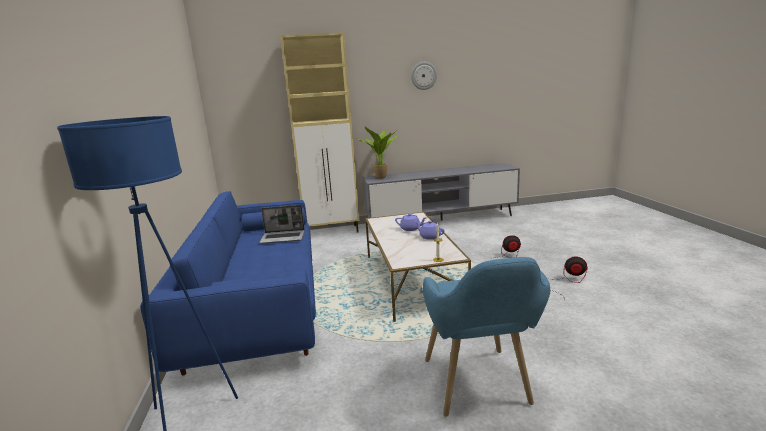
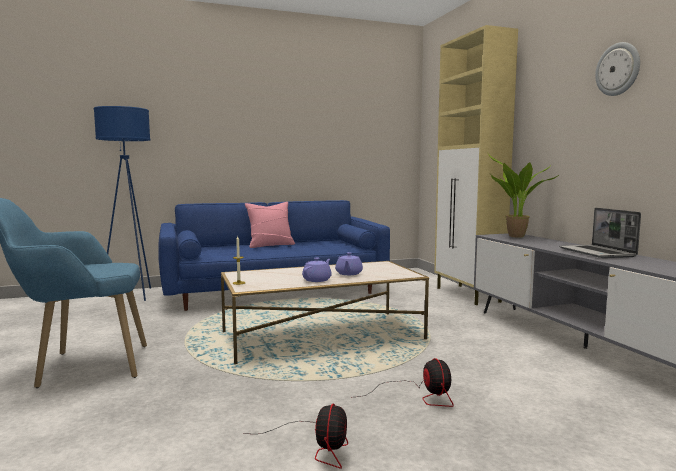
camera: 80 degrees right, 10 degrees down
(240, 260) = (270, 245): none -> pink pillow
(283, 237) = (322, 247): laptop -> laptop (597, 253)

